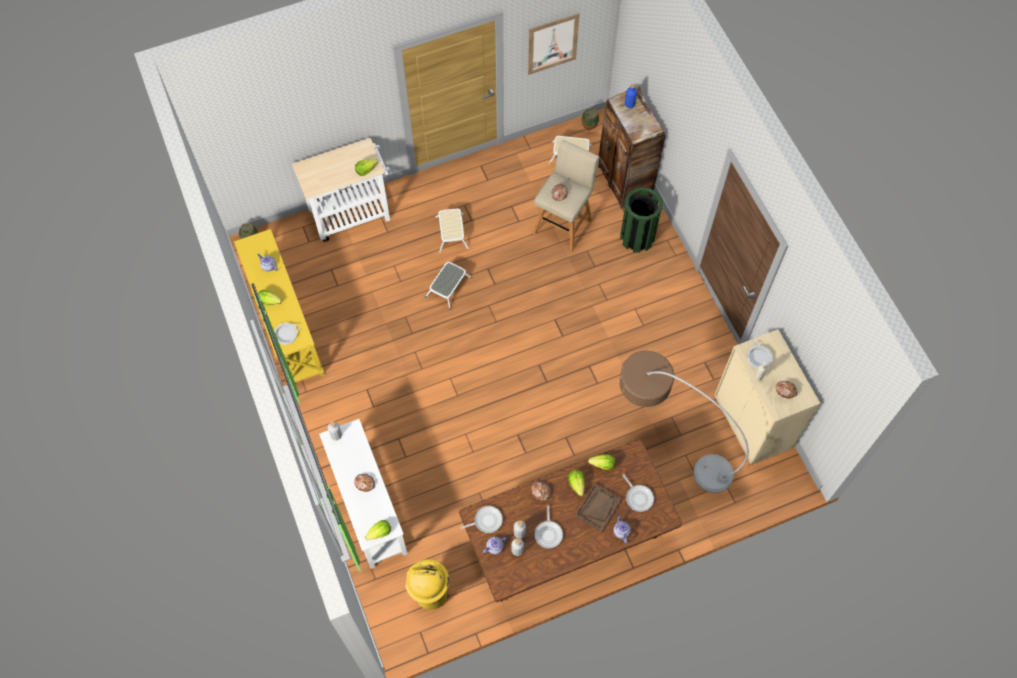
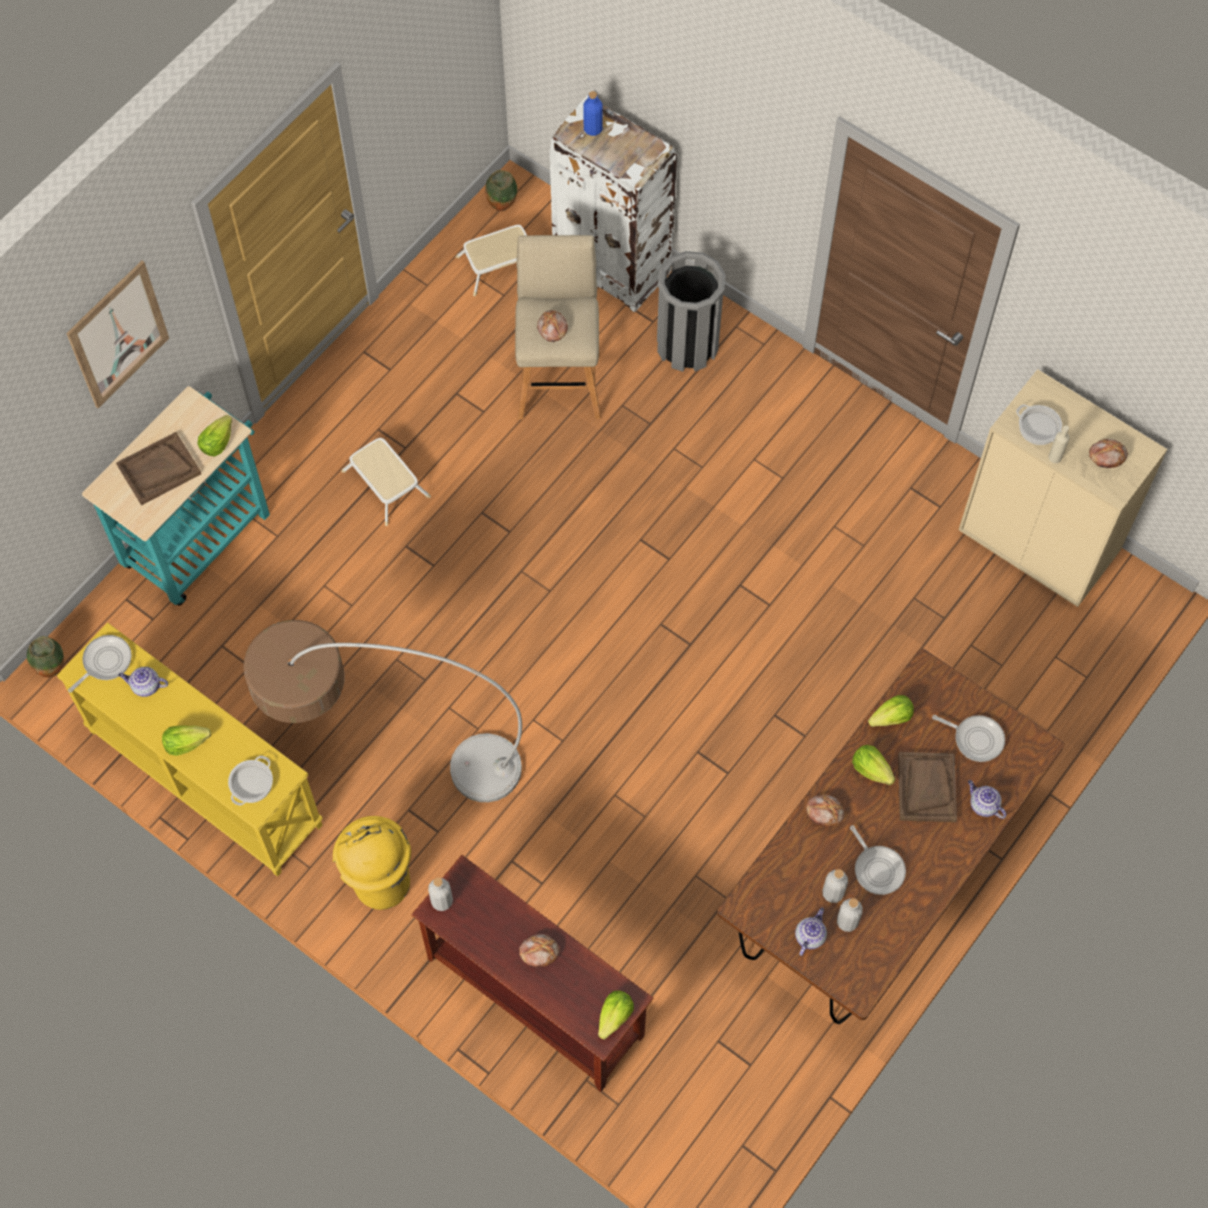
camera: 30 degrees left, 0 degrees up
(332, 170) = (159, 470): none -> brown tray
(351, 215) = (198, 539): white cart -> turquoise cart
(368, 507) = (534, 997): white console table -> brown console table
(430, 594) = (720, 1077): yellow trash can -> yellow trash can (380, 883)
(448, 287) = (437, 575): grey step ladder -> none
(486, 520) = (770, 903): frying pan -> frying pan (105, 662)
(552, 44) = (417, 86): picture -> picture (118, 334)
(625, 181) = (612, 266): brown cabinet -> white cabinet
(637, 237) = (687, 345): green trash can -> grey trash can
(666, 444) = (933, 643): floor lamp -> floor lamp (388, 760)

